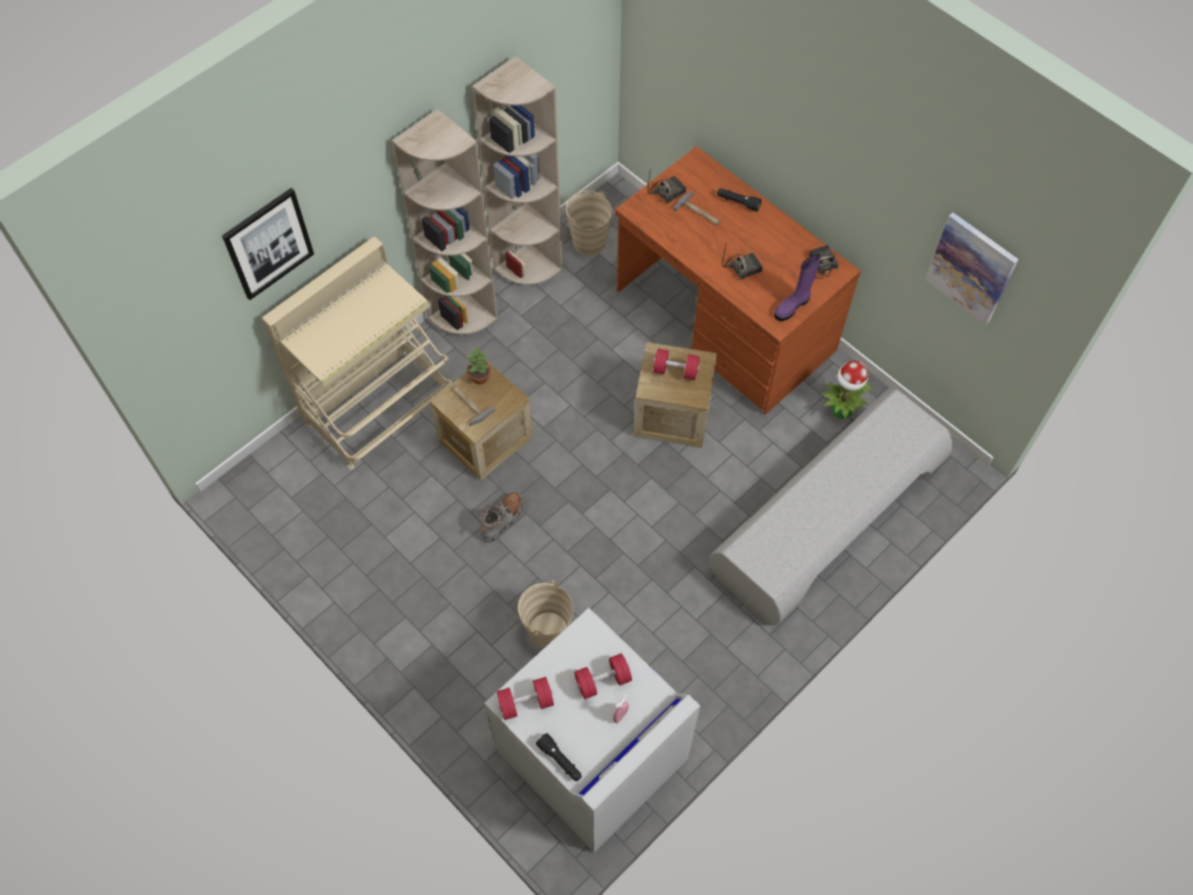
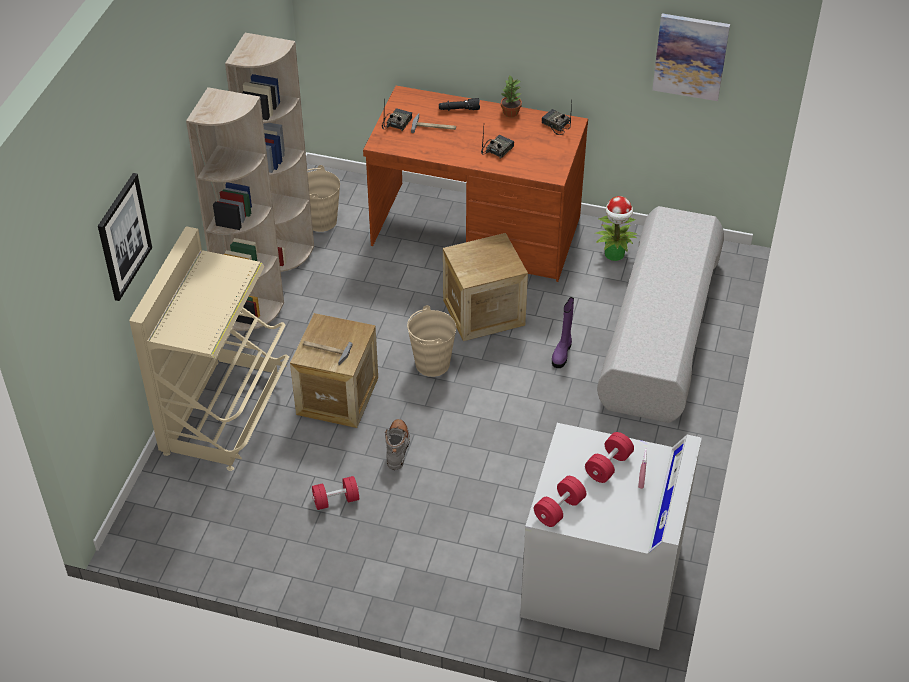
camera: 30 degrees left, 15 degrees down
(479, 377) = (321, 328): potted plant -> potted plant (510, 113)
(547, 630) = (497, 509): beige bucket -> beige bucket (432, 364)
(560, 760) = (618, 535): black flashlight -> none
(675, 370) = (481, 257): red dumbbell -> red dumbbell (336, 500)
(792, 306) = (555, 159): purple boot -> purple boot (562, 353)

